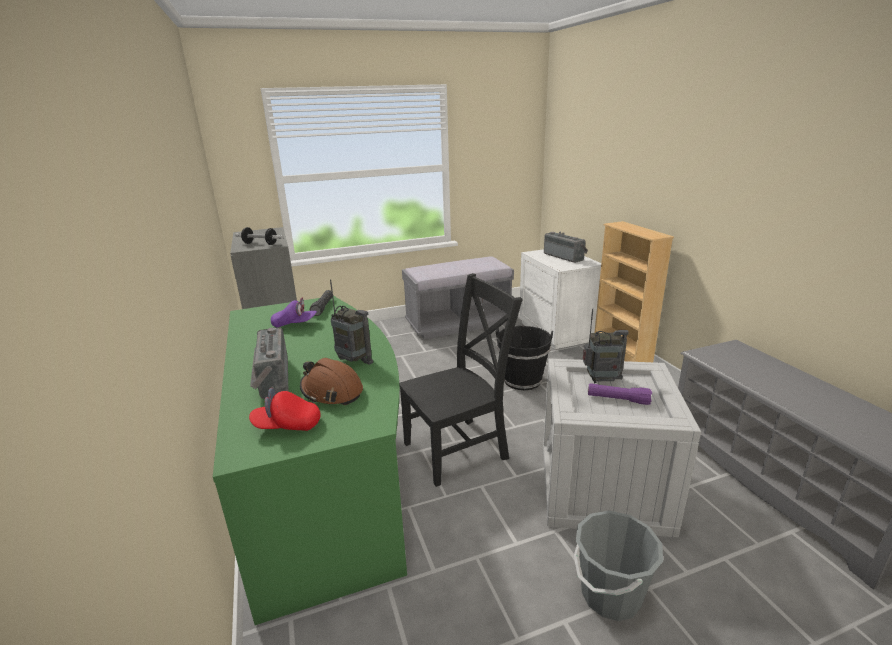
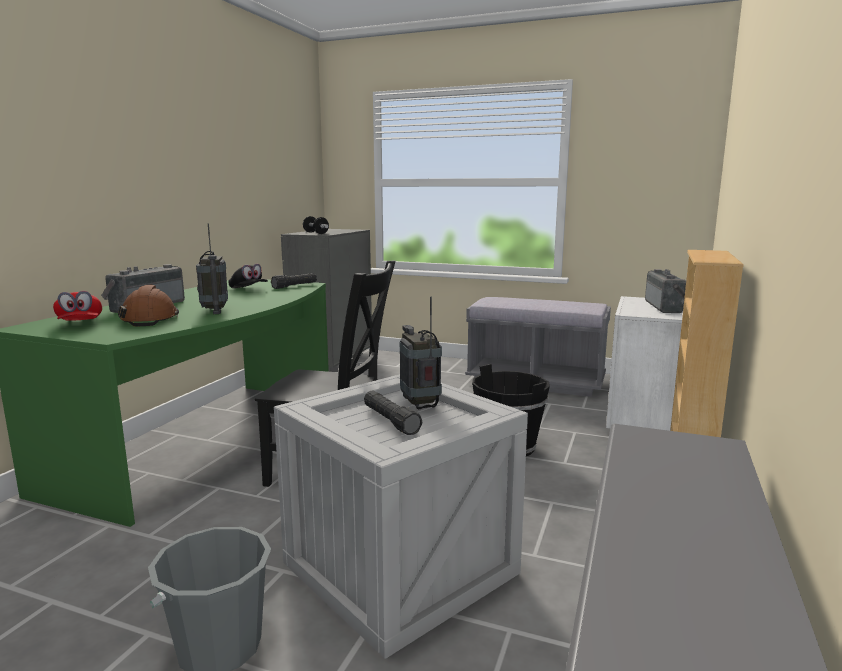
camera: 40 degrees right, 10 degrees down
(287, 425) = (80, 324): red cap -> red cap turned 150 degrees counterclockwise
(295, 324) = (248, 289): purple cap -> black cap
(602, 381) = (420, 405): radio -> radio turned 150 degrees counterclockwise
(618, 400) = (390, 421): purple flashlight -> black flashlight

